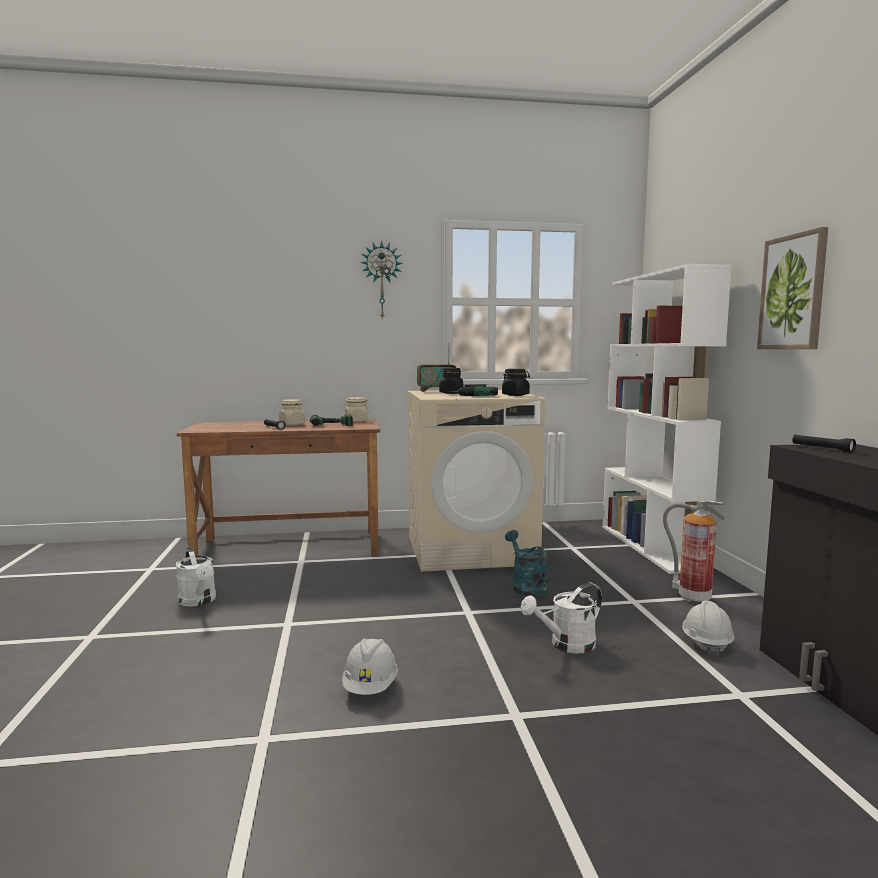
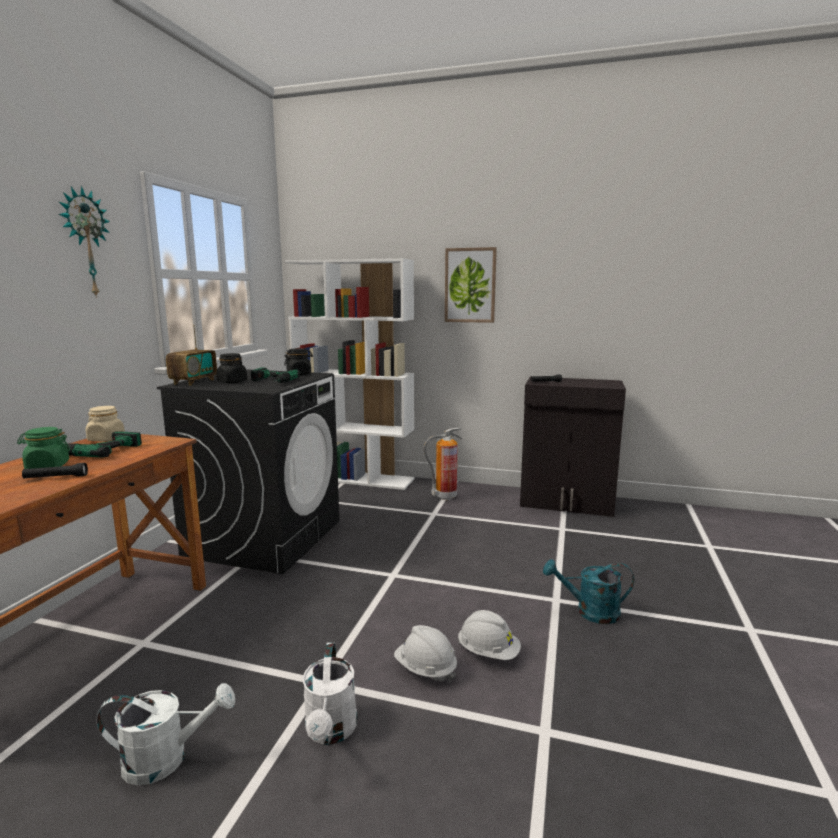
camera: 65 degrees left, 5 degrees up
(292, 424) = (47, 466): beige jar -> green jar
(471, 550) = (265, 537): beige washing machine -> black washing machine
(526, 586) = (371, 538): turquoise watering can -> turquoise watering can (590, 612)
(566, 645) = (477, 554): white watering can -> white watering can (330, 732)
(706, 643) = (503, 515): white hard hat -> white hard hat (425, 669)

